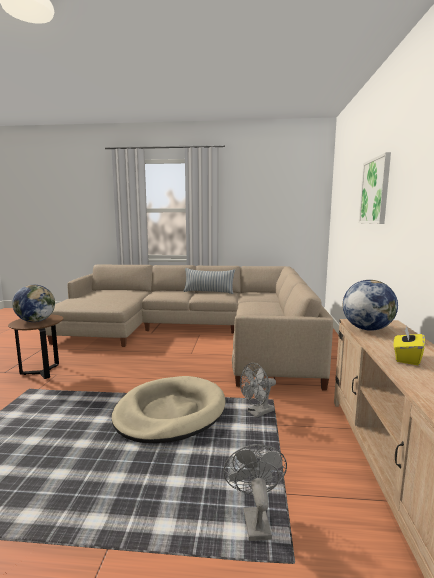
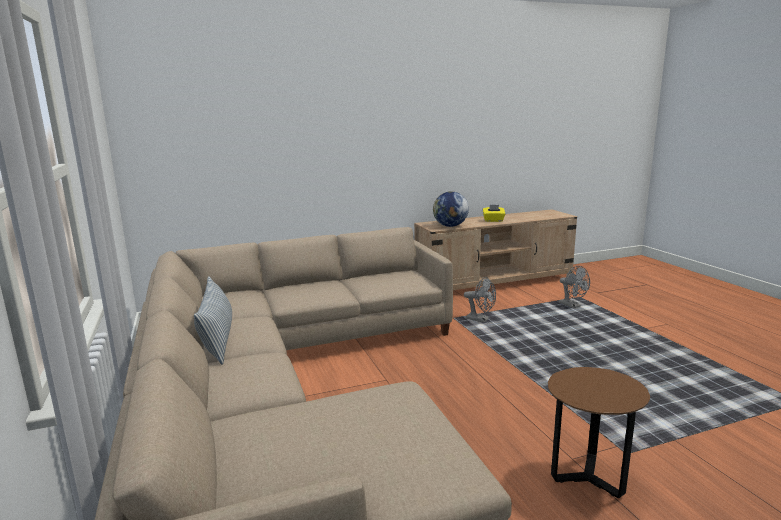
camera: 115 degrees left, 5 degrees up
(36, 321) = (598, 386): globe -> none
(170, 412) = (529, 349): beige dog bed -> none
(255, 519) = (572, 306): grey fan -> grey fan turned 90 degrees counterclockwise
(375, 191) = (330, 124): picture -> none

